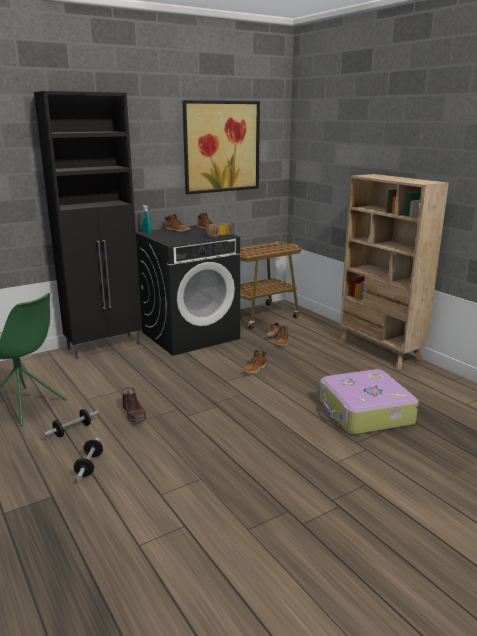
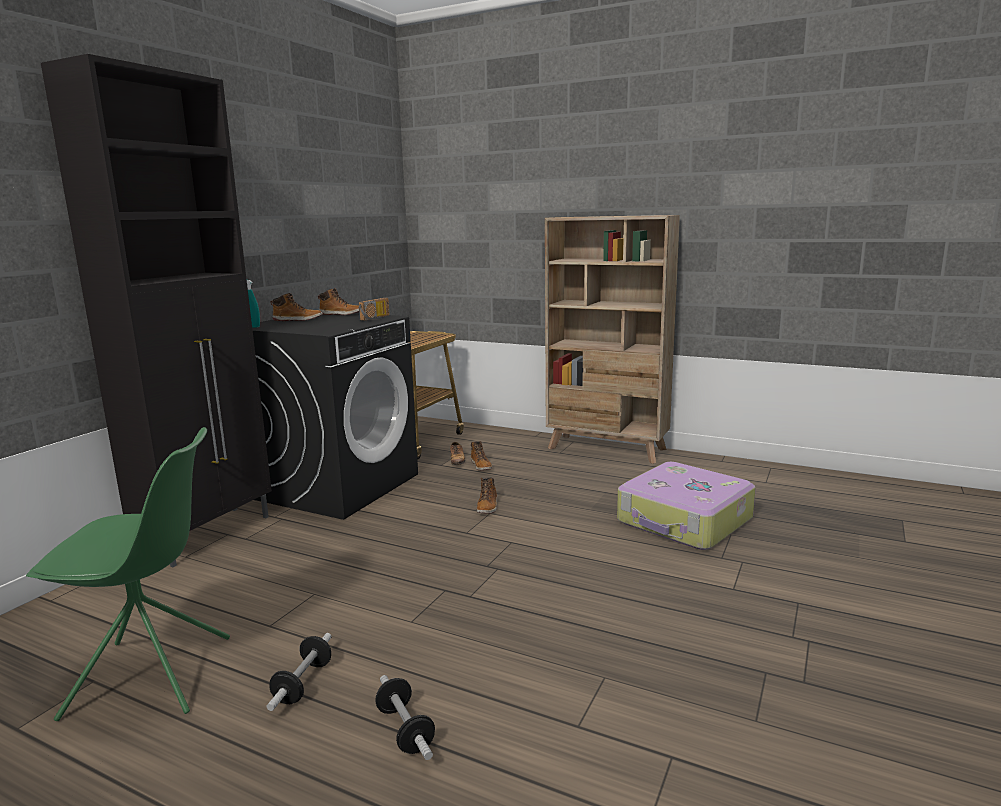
camera: 30 degrees left, 5 degrees down
(134, 413) = (383, 619): brown boot -> none
(221, 147) = (330, 191): picture -> none

